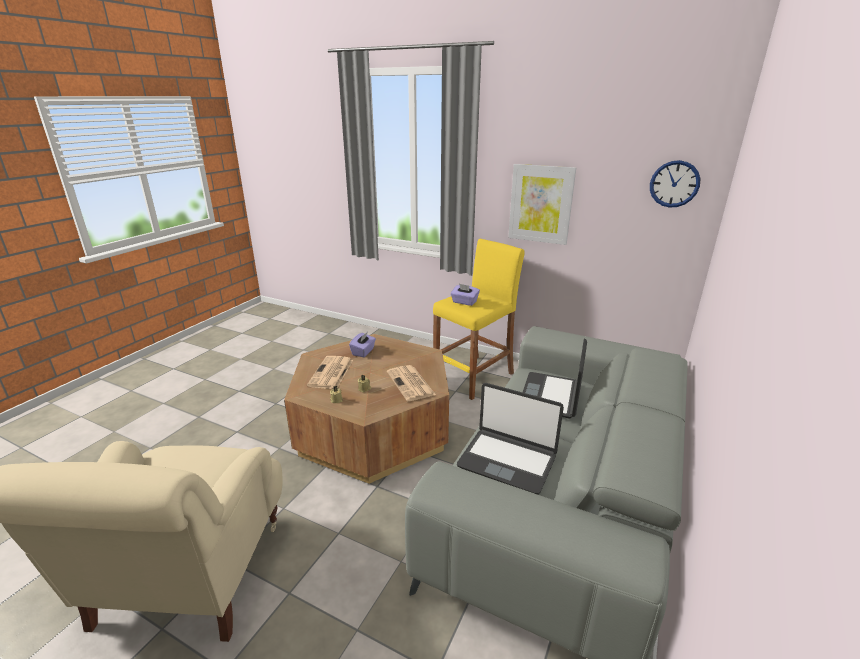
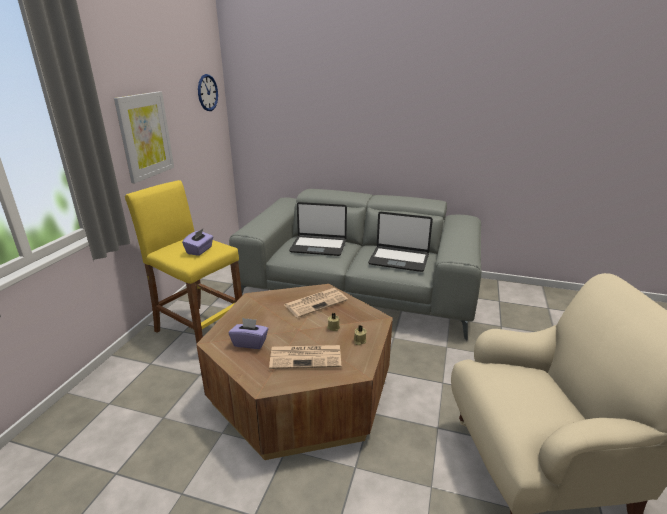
camera: 100 degrees left, 0 degrees up
(507, 460) = (399, 259): laptop -> laptop turned 90 degrees clockwise

